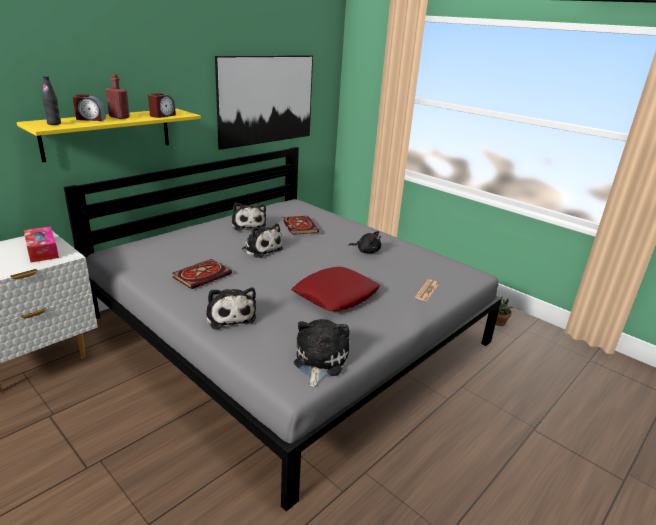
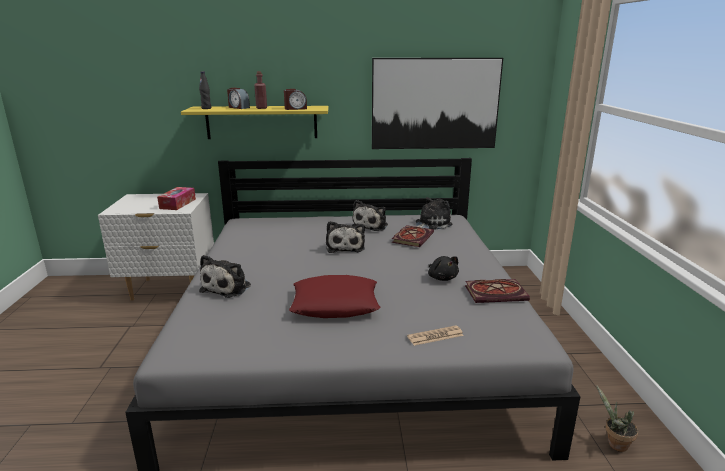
camera: 45 degrees right, 5 degrees down
(202, 275) = (265, 253): book -> book (496, 293)
(319, 361) = (218, 348): plush toy -> plush toy (431, 224)

